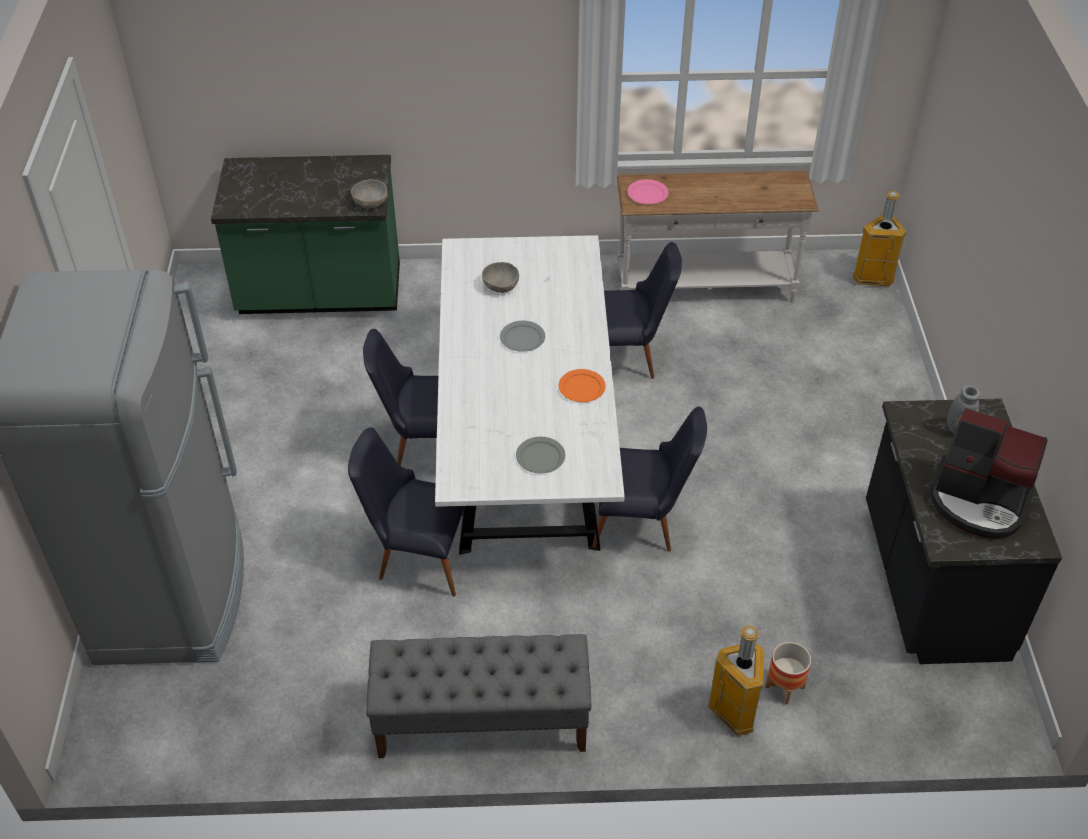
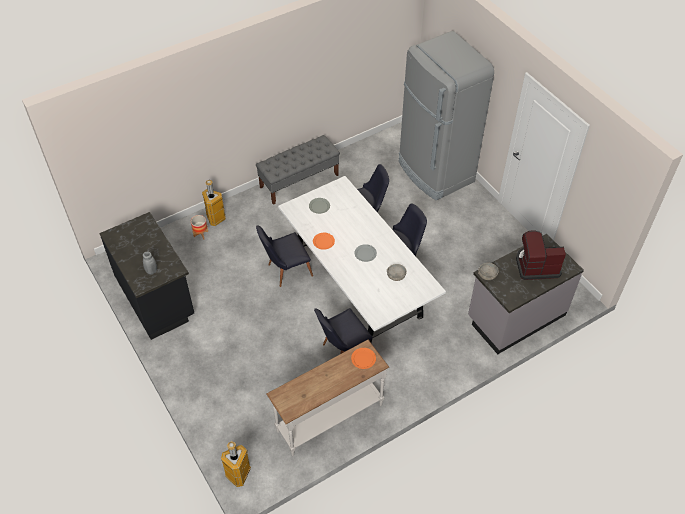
camera: 150 degrees right, 5 degrees up
(320, 294) = (515, 316): green counter -> grey counter
(647, 194) = (363, 359): pink plate -> orange plate
(979, 501) = (136, 242): coffee machine -> coffee machine (536, 266)

